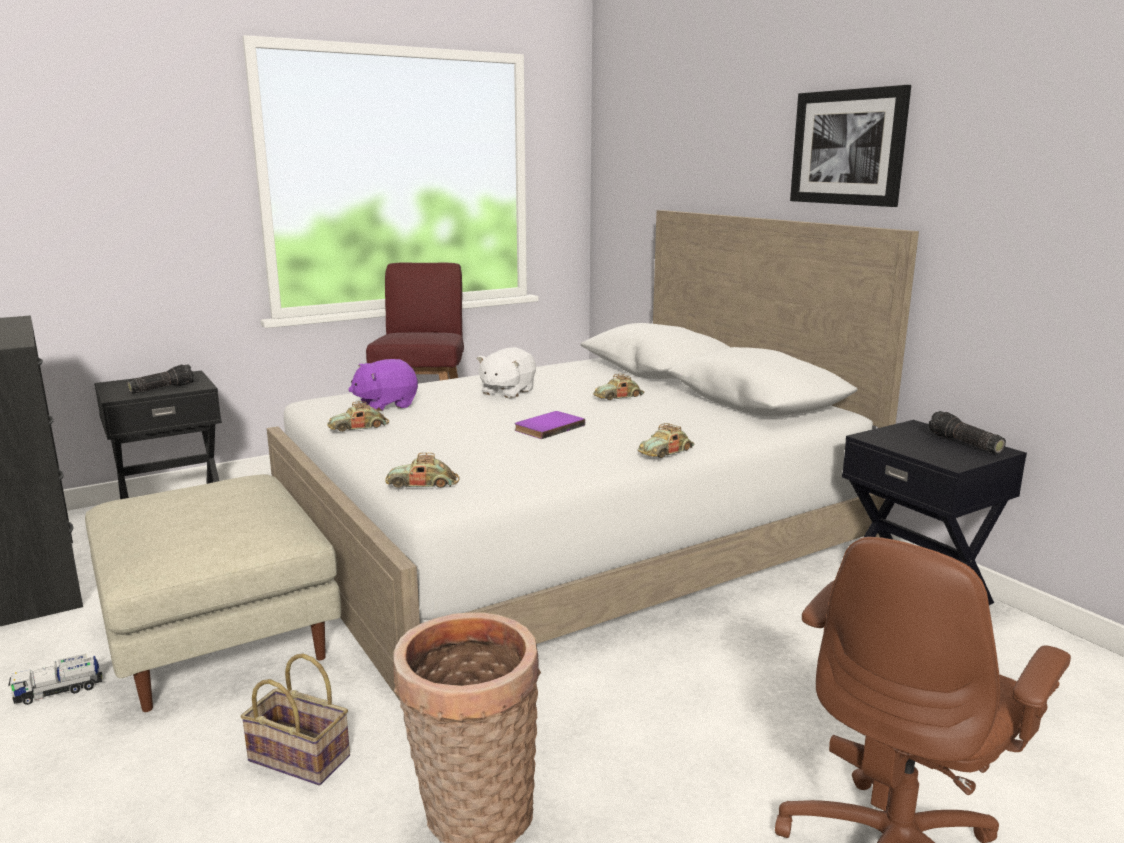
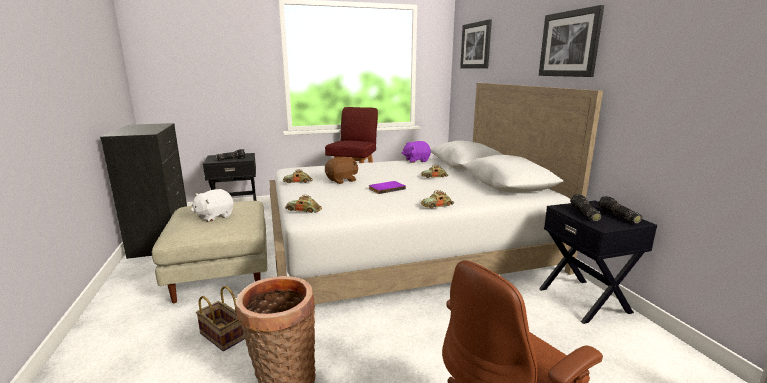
camera: 15 degrees right, 0 degrees up
(59, 691) = (146, 288): toy truck -> none
(386, 405) = (318, 172): purple plush toy -> purple plush toy (416, 160)
(448, 418) = (342, 180): none -> brown plush toy
(507, 392) = (380, 170): white plush toy -> white plush toy (214, 216)
(647, 138) = (476, 45): none -> picture
(912, 445) = (584, 214): none -> flashlight

